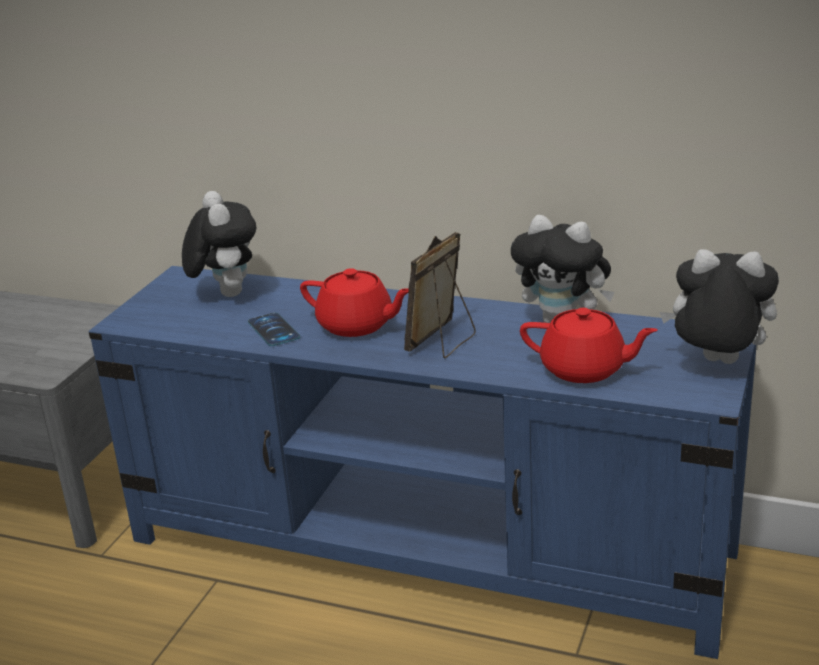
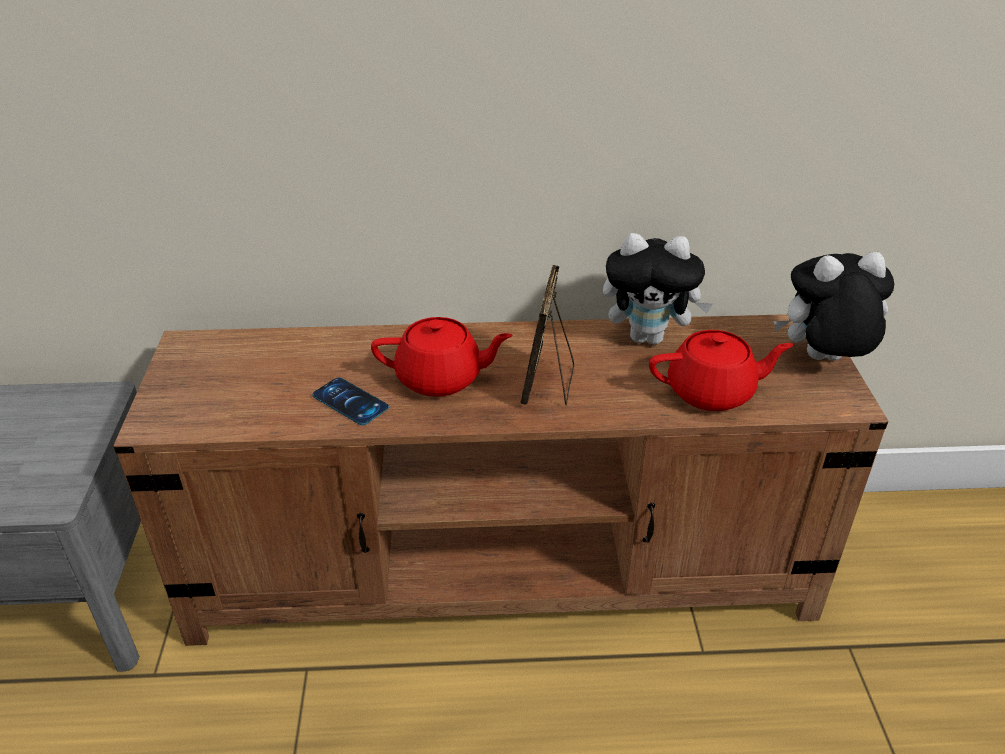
camera: 25 degrees left, 10 degrees up
(225, 293) = (258, 359): plush toy -> none
(428, 548) = (505, 570): blue tv stand -> brown tv stand

